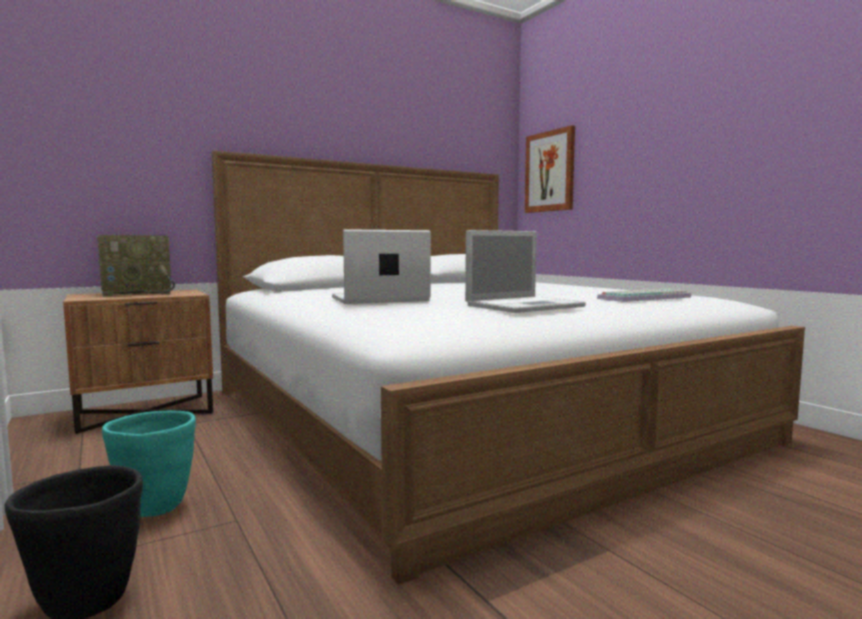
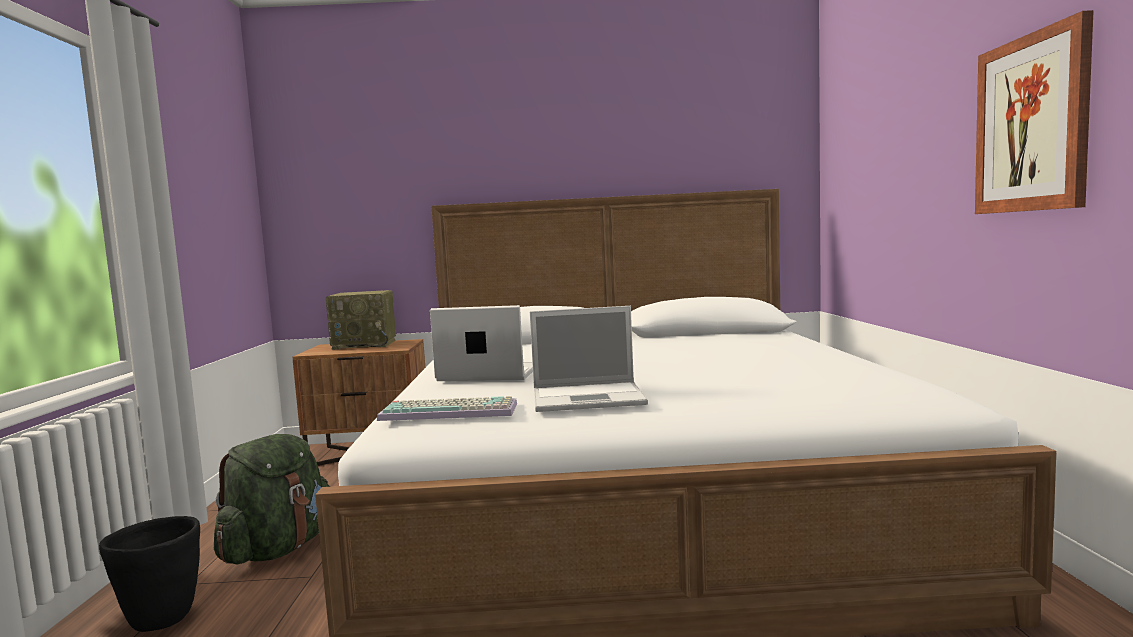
camera: 30 degrees right, 0 degrees up
(155, 506) = (278, 549): turquoise planter -> green backpack
(550, 171) = (845, 180): picture -> picture (1031, 124)
(644, 297) = (792, 387): keyboard -> keyboard (451, 411)

